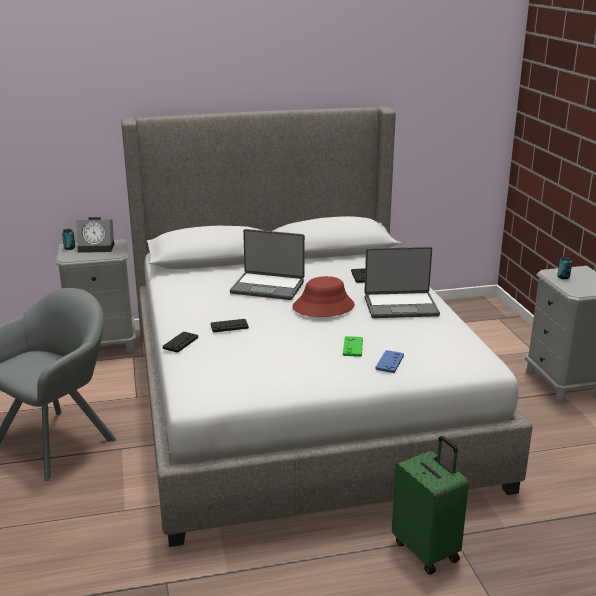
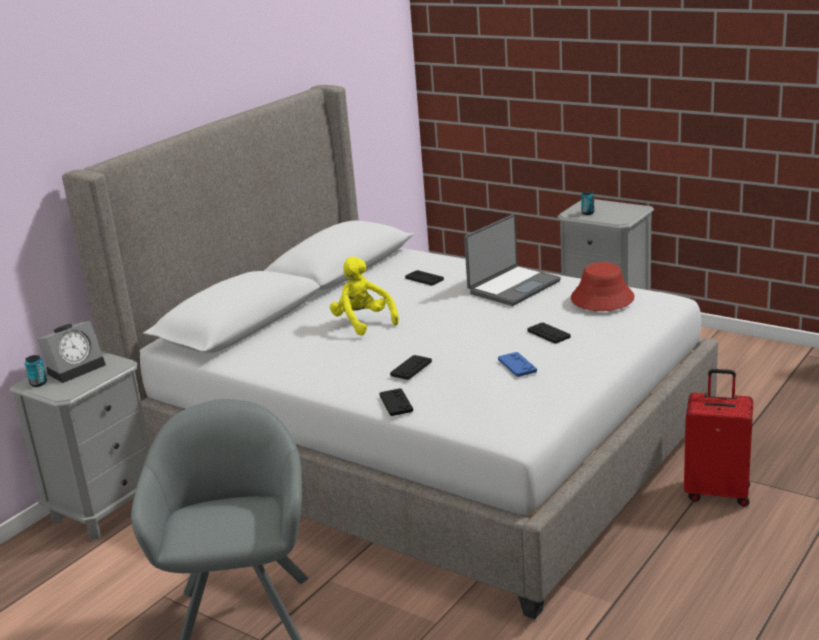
camera: 40 degrees left, 0 degrees up
(268, 287) = (363, 322): laptop -> yellow plush toy
(323, 306) = (453, 315): red hat -> red hat (602, 298)
(353, 347) = (548, 334): green game controller -> black game controller
(389, 362) = (602, 330): blue game controller -> blue game controller (517, 365)
(427, 550) = (717, 492): green suitcase -> red suitcase

